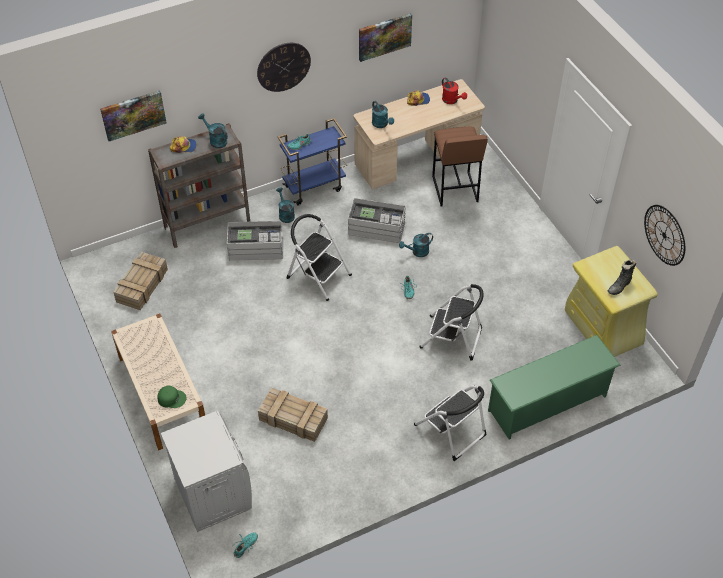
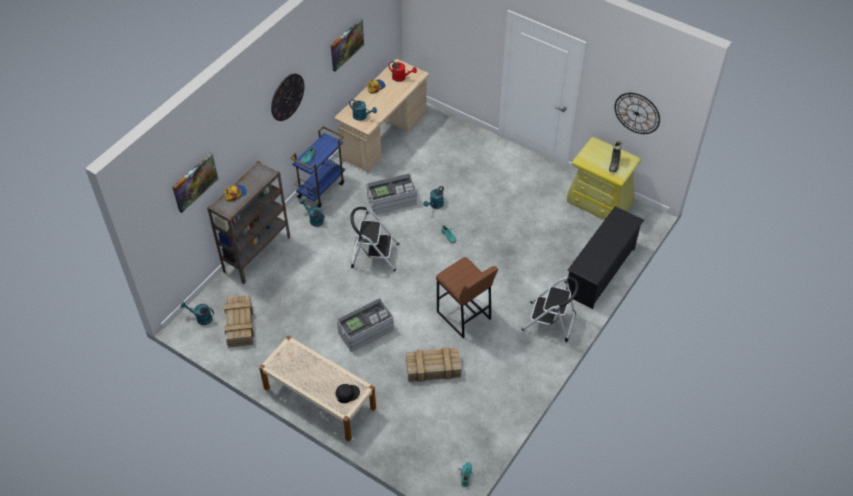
camera: 30 degrees left, 0 degrees up
(171, 398) = (347, 393): green cap -> black cap
(213, 494) = (414, 451): white washing machine -> none
(216, 140) = (257, 178): turquoise watering can -> turquoise watering can (201, 318)
(256, 248) = (310, 255): grey storage box -> grey storage box (365, 330)
(453, 338) = (505, 256): step ladder -> none
(455, 190) = (429, 147): brown stool -> brown stool (464, 316)
(547, 403) = (600, 272): green shoe rack -> black shoe rack

